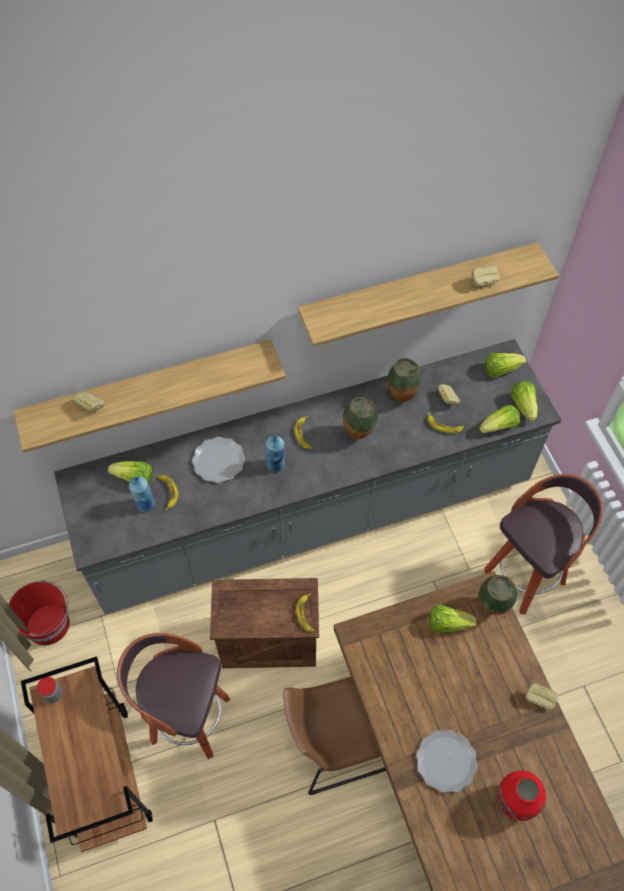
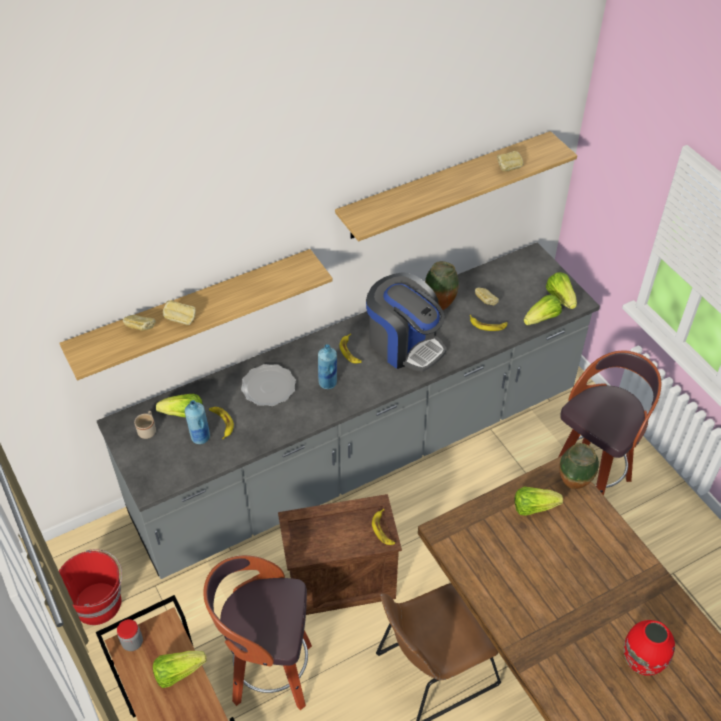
camera: 10 degrees left, 10 degrees down
(99, 489) = (148, 430): none -> beige mug
(358, 434) = (404, 344): vase -> coffee machine
(445, 761) = (563, 636): plate -> none
(500, 370) = (530, 270): lettuce -> lettuce (178, 672)
(538, 699) = (641, 562): bread -> bread (181, 320)

